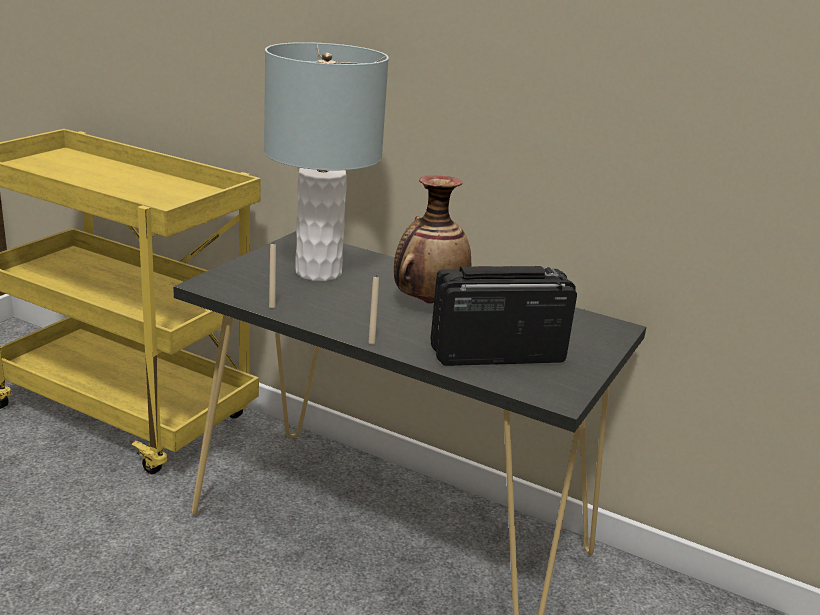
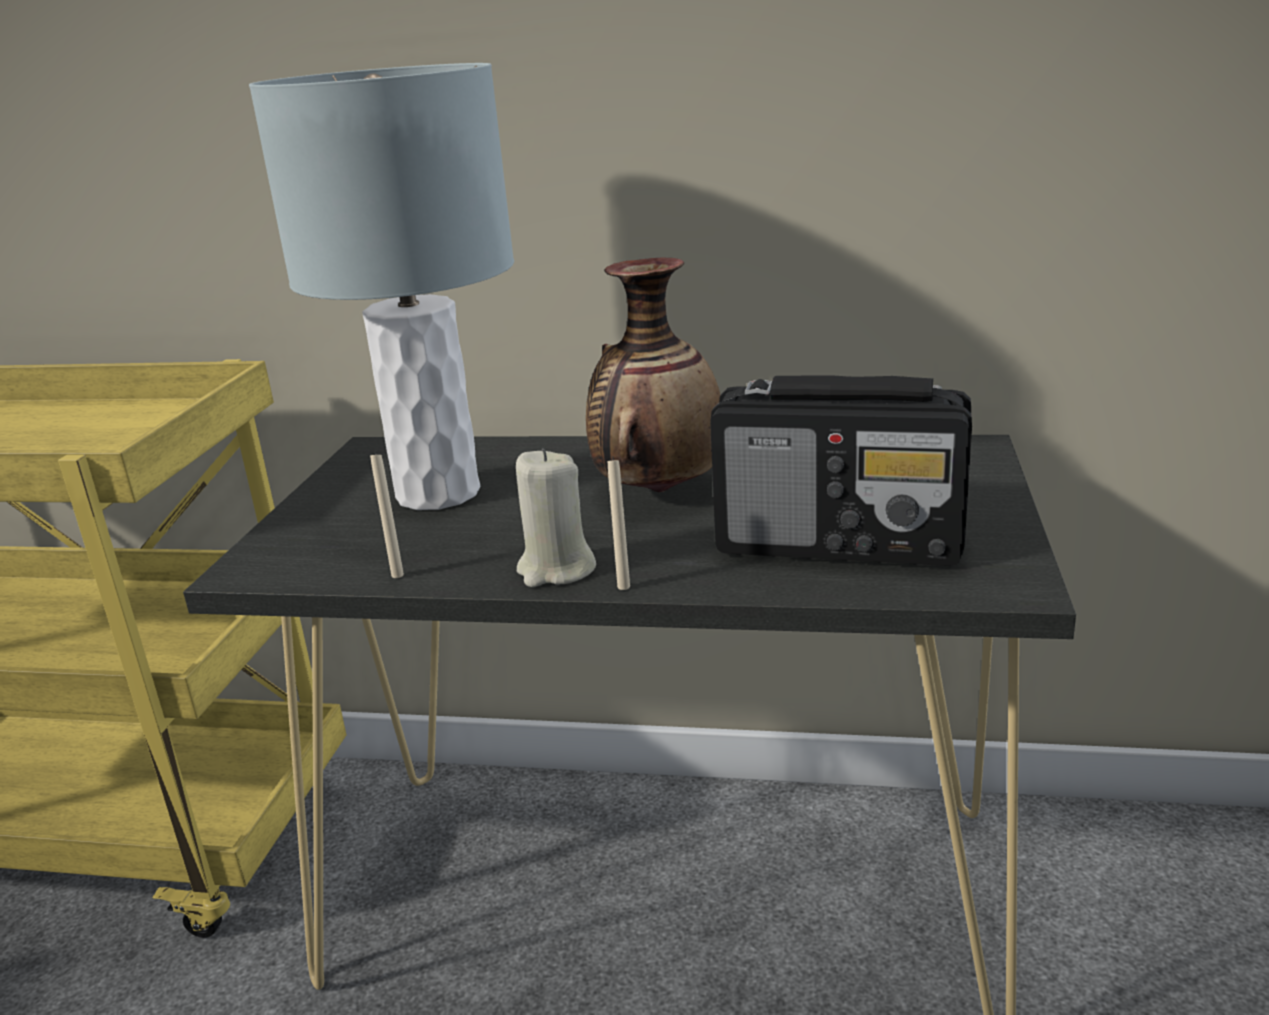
camera: 15 degrees left, 0 degrees up
(346, 326) = (556, 570): none -> beige candle
(495, 354) = (841, 543): radio -> radio turned 135 degrees counterclockwise

